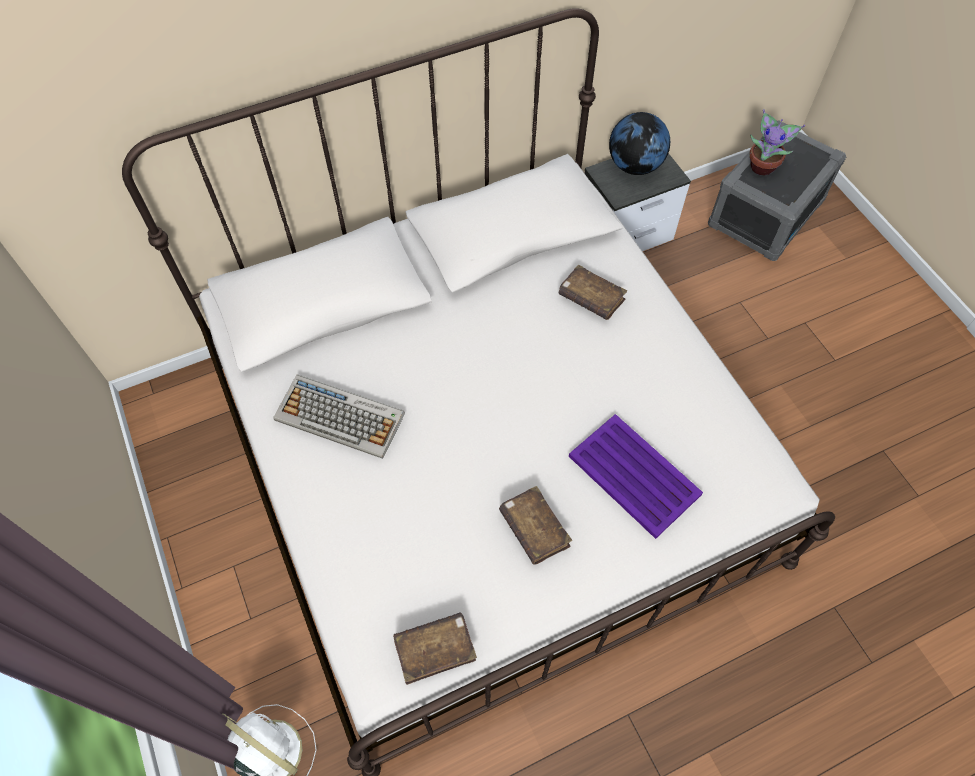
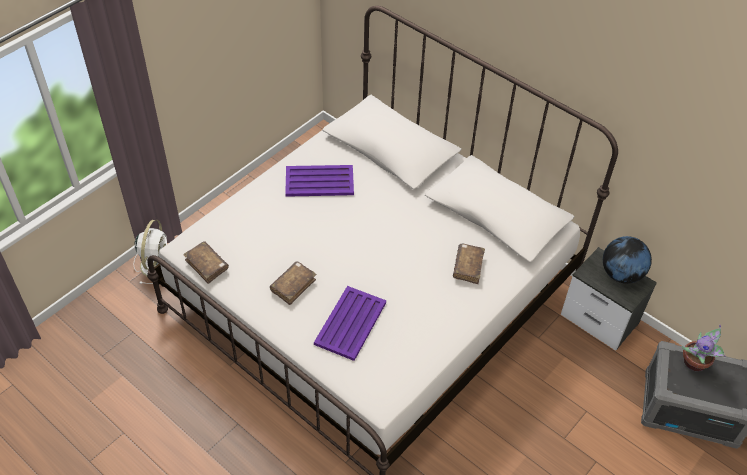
camera: 65 degrees right, 10 degrees down
(341, 416) = (320, 181): keyboard -> purple tray

